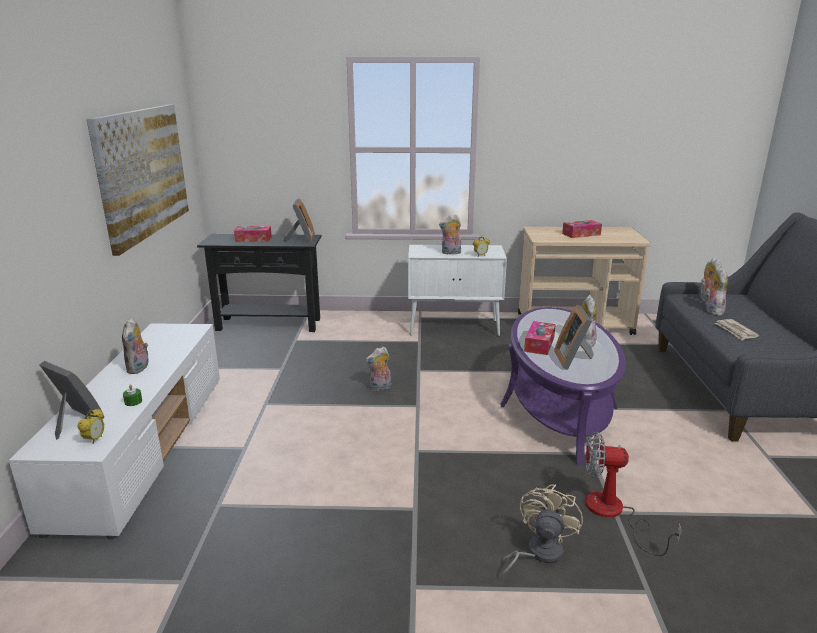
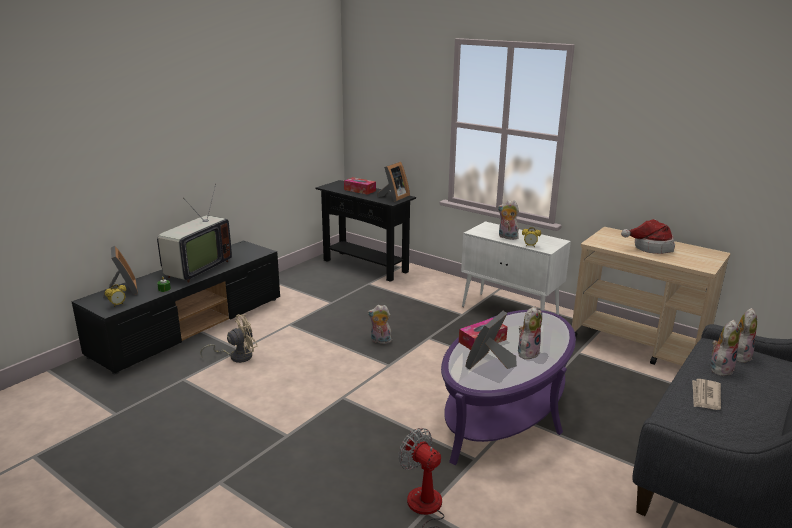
camera: 35 degrees right, 0 degrees up
(139, 368) = (195, 269): plush toy -> television
(143, 172) = (260, 125): picture -> none
(144, 445) = (191, 325): white tv stand -> black tv stand
(538, 553) = (324, 506): beige fan -> beige fan (236, 356)
(581, 234) = (650, 247): tissue box -> hat

